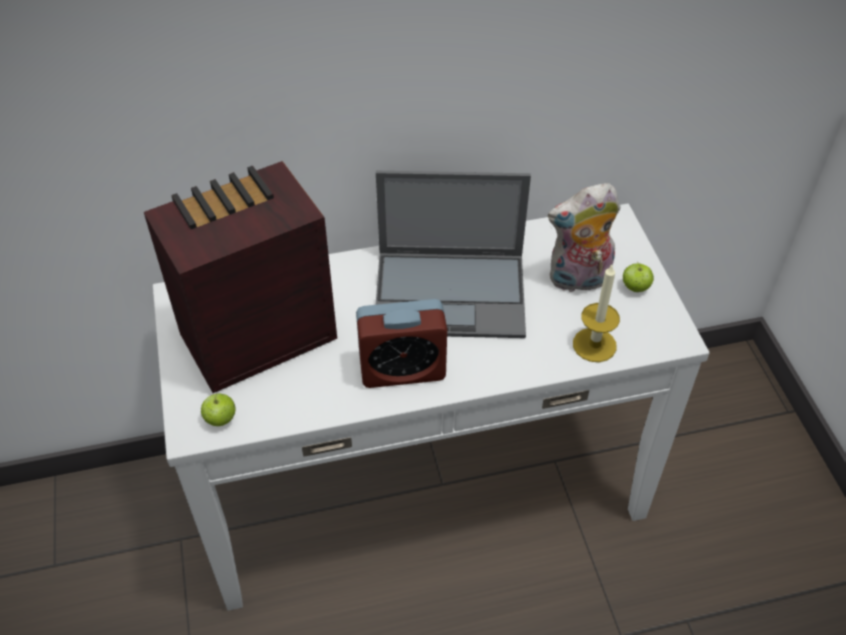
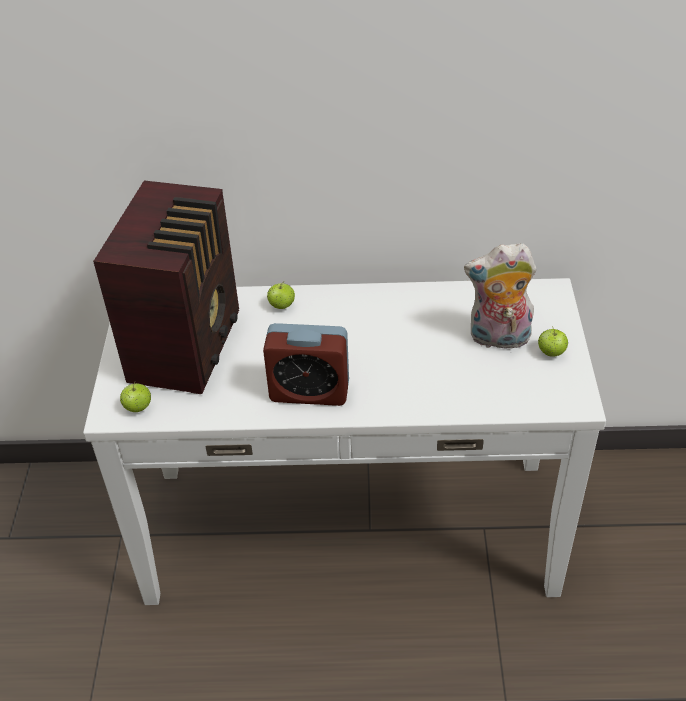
camera: 15 degrees right, 5 degrees down
(254, 337) = (188, 345): radio -> radio turned 120 degrees clockwise
(342, 276) = (282, 306): none -> apple
(452, 293) = (376, 334): laptop -> none
(594, 345) = (495, 397): candle -> none

